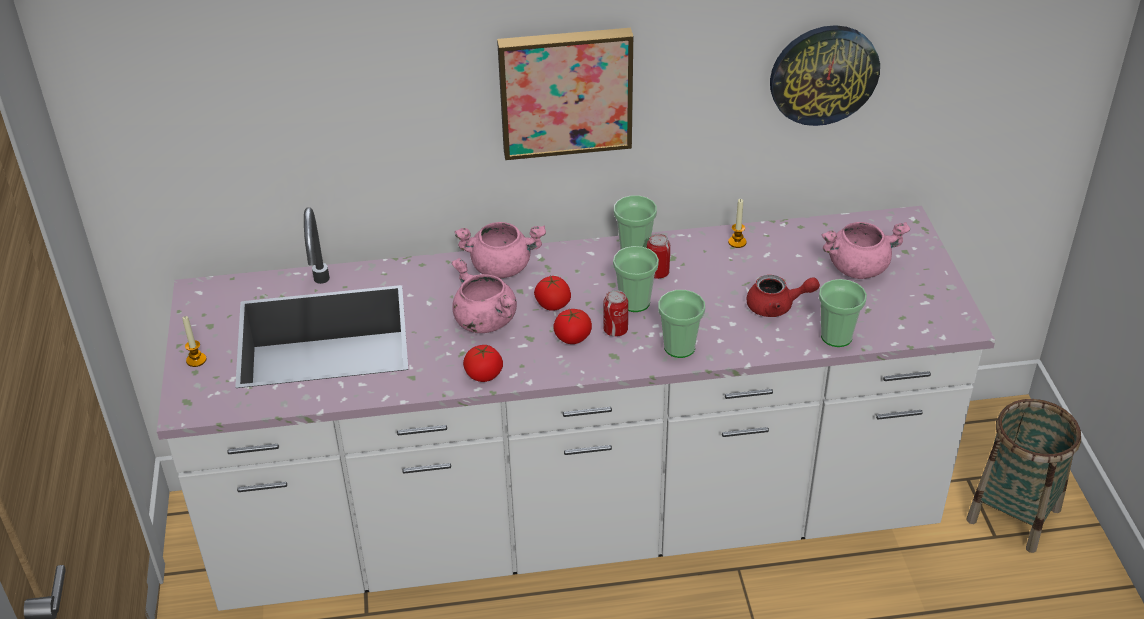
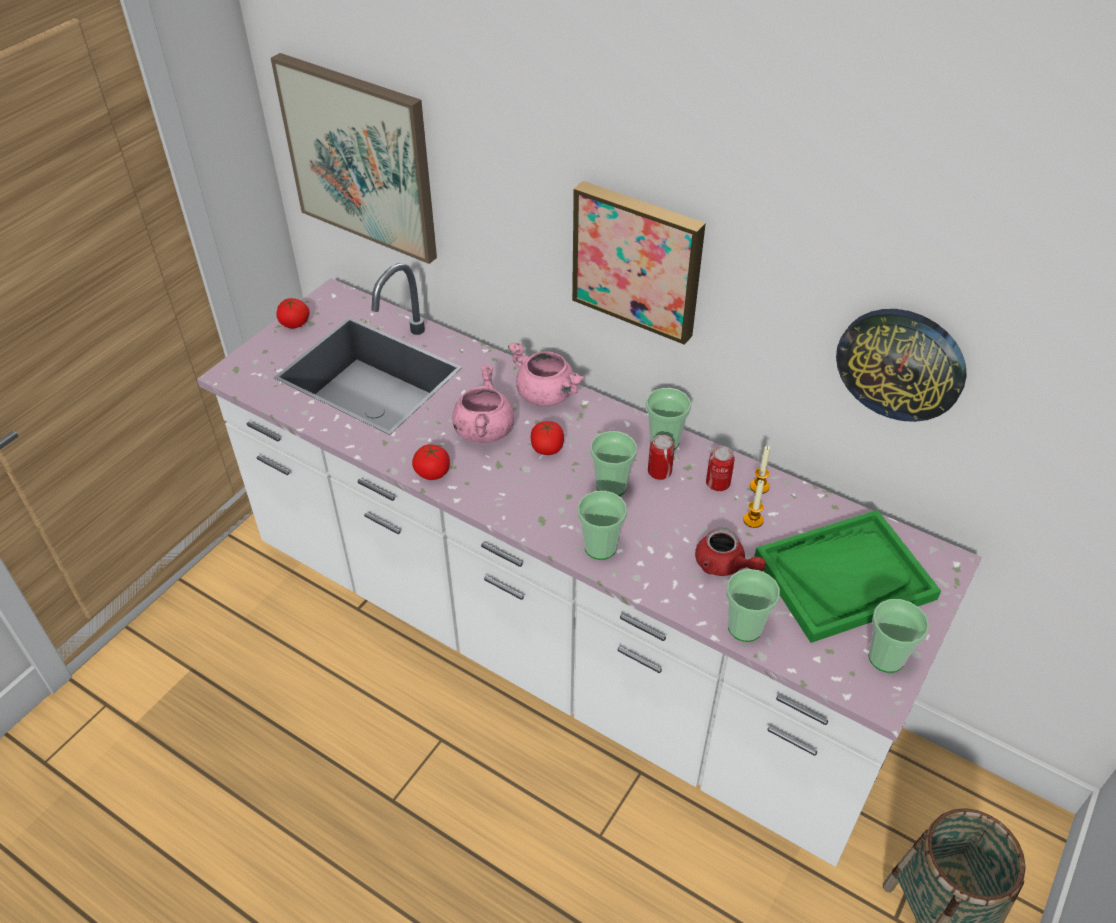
camera: 40 degrees right, 5 degrees up
(196, 360) = (275, 343): candle -> candle (753, 520)
(210, 123) = (360, 158): none -> picture
(573, 337) = (529, 485): tomato -> tomato (295, 323)
(615, 330) = (568, 500): can -> can (717, 484)
(858, 267) = (844, 577): pink cooking pot -> green tray
(938, 300) = (886, 658): none -> cup

